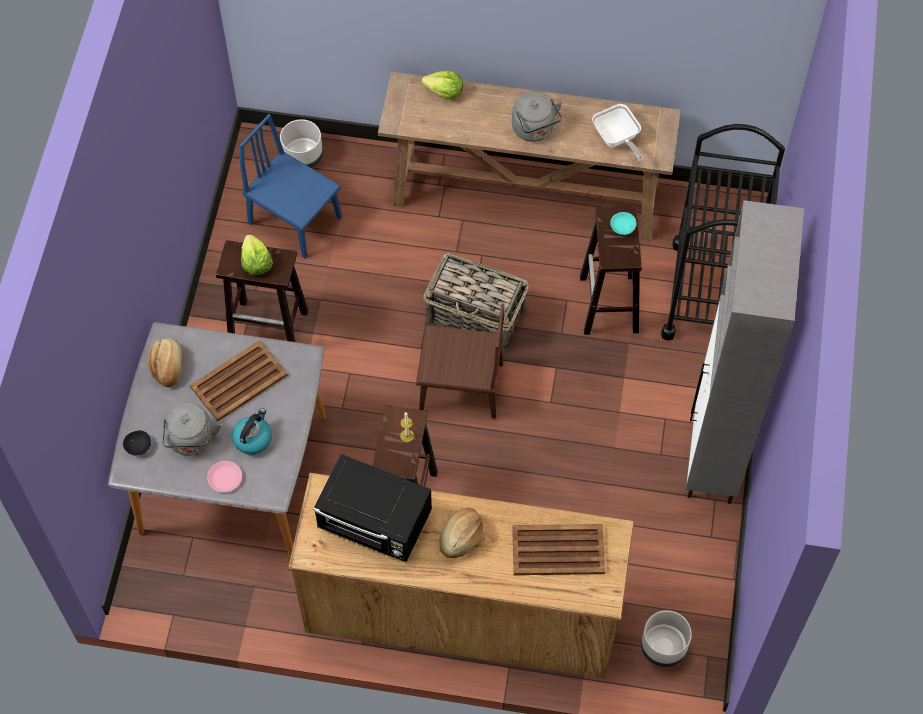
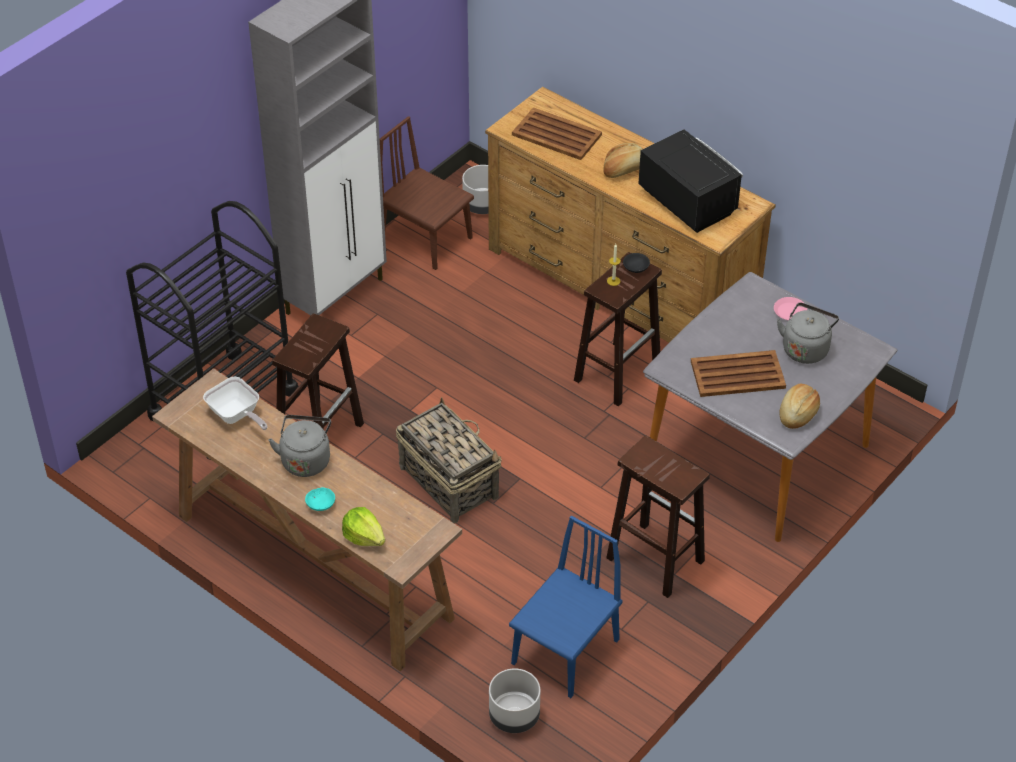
camera: 150 degrees left, 15 degrees down
(138, 447) = (856, 363): black bowl -> black bowl (636, 267)
(253, 438) = (749, 328): kettle -> none
(256, 262) = (663, 467): lettuce -> none
(295, 220) = (565, 652): blue chair -> blue chair turned 120 degrees counterclockwise
(461, 387) = (506, 432): brown chair -> brown chair (426, 239)
(617, 139) = (236, 416): frying pan -> frying pan turned 135 degrees clockwise
(622, 226) = (299, 349): turquoise bowl -> turquoise bowl (320, 505)

